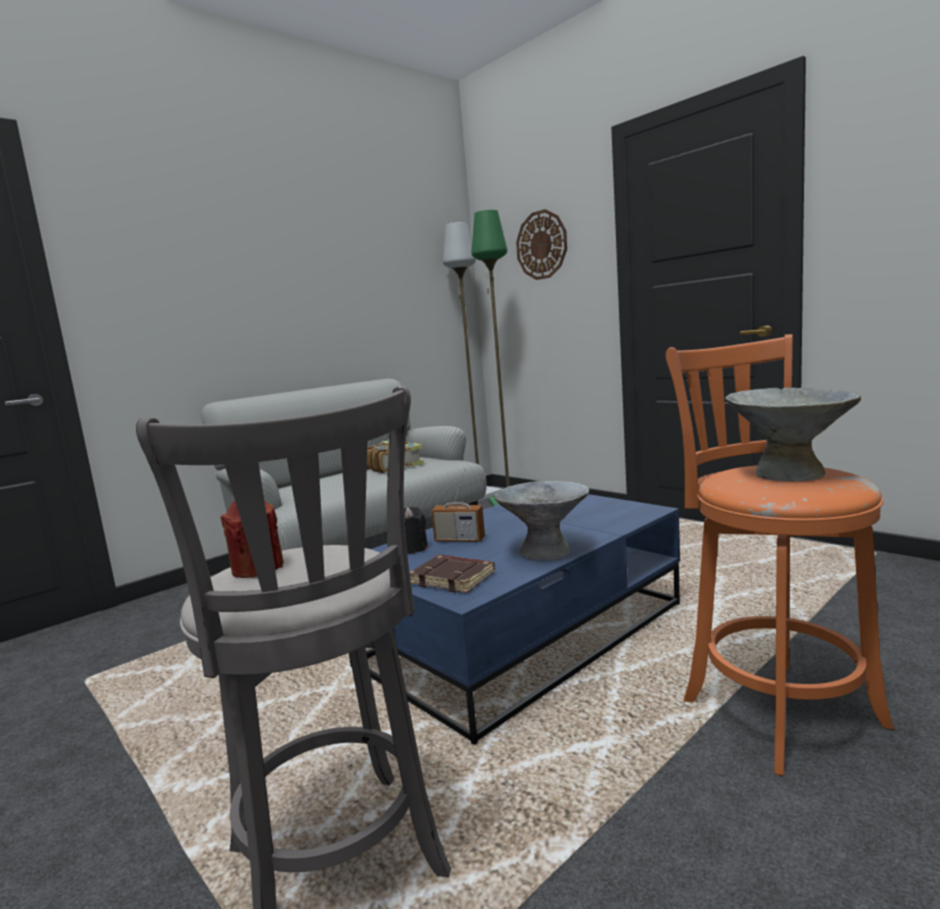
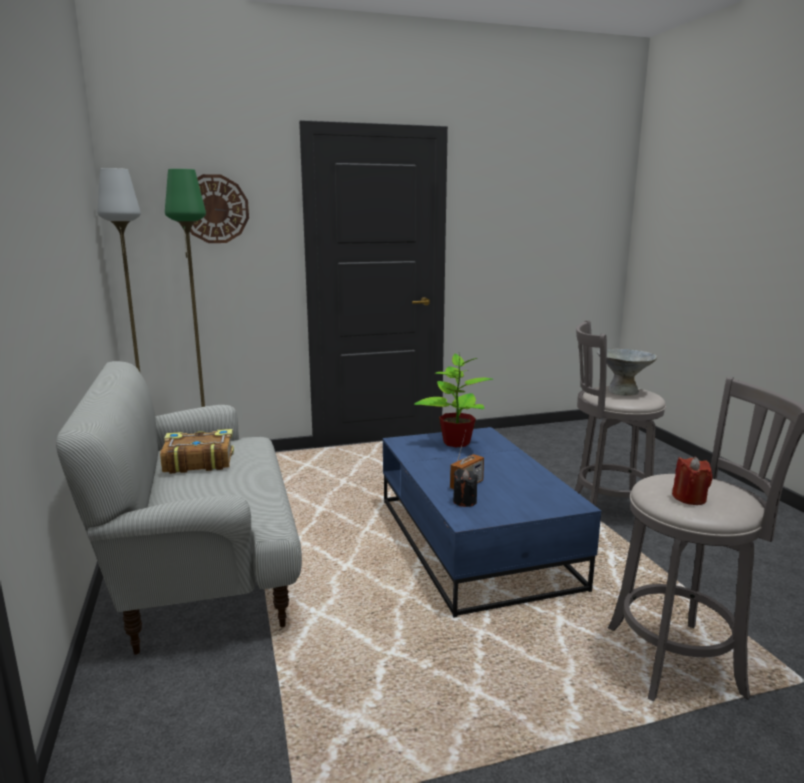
camera: 65 degrees left, 5 degrees up
(454, 578) = (543, 501): brown book -> none
(544, 551) = (524, 470): grey bowl -> none
(586, 508) = (456, 442): none -> potted plant
(774, 708) = (606, 509): orange stool -> grey stool

